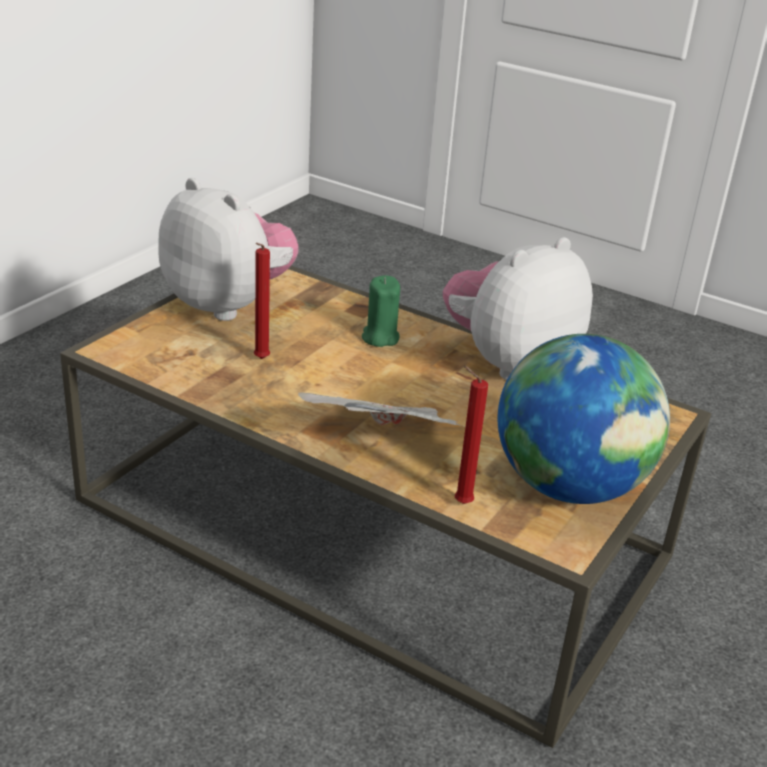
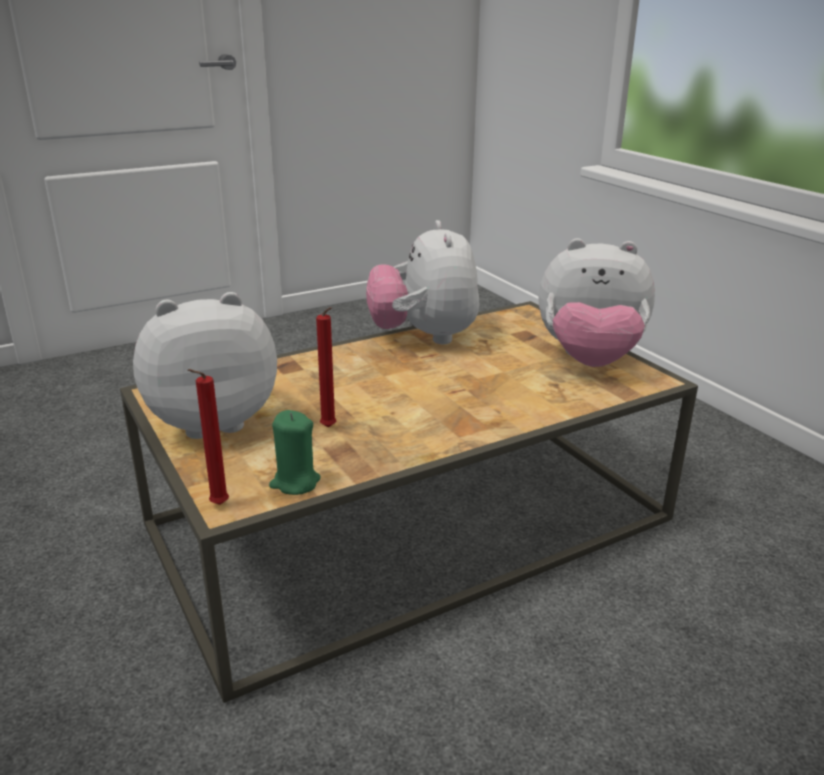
camera: 60 degrees left, 5 degrees down
(380, 337) = (343, 370): green candle -> green candle (295, 482)
(383, 446) = (503, 408): newspaper -> none
(460, 502) = (592, 399): red candle -> red candle (217, 506)
(569, 486) = (589, 360): globe -> plush toy

